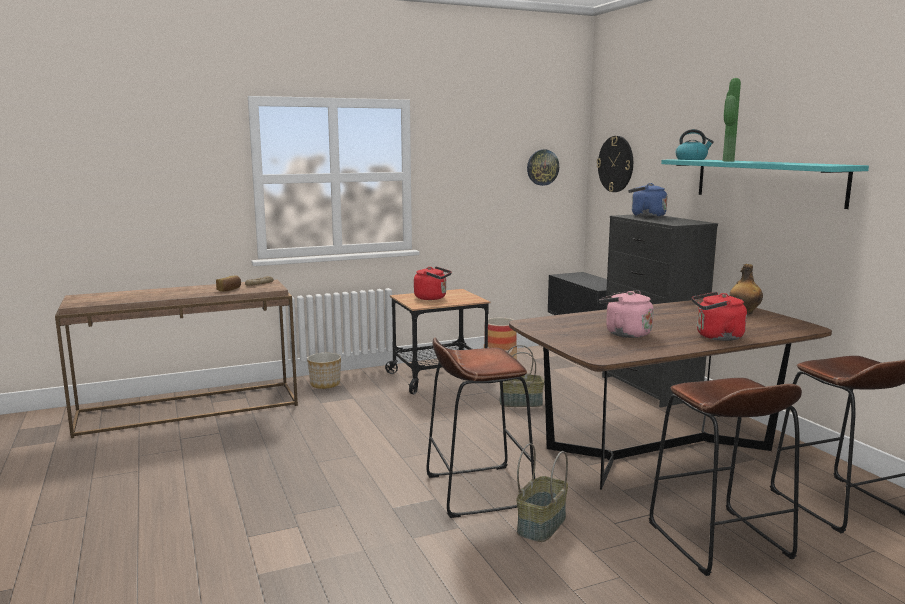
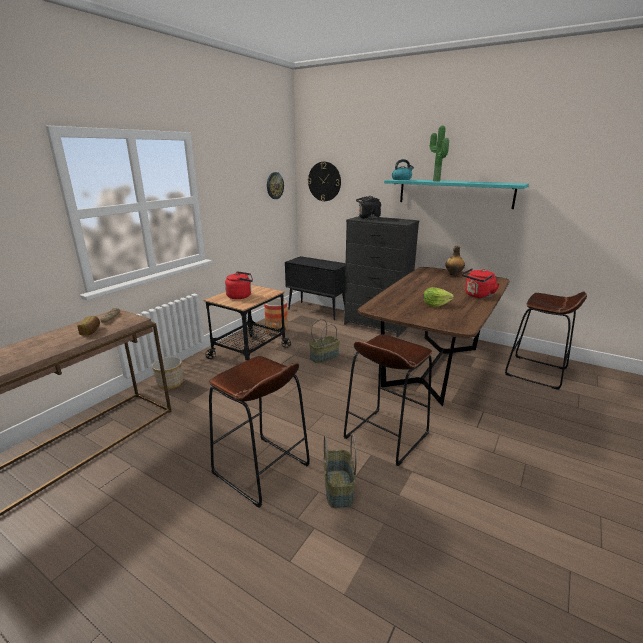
camera: 35 degrees left, 10 degrees up
(541, 524) = (448, 446): basket -> basket (337, 488)
(625, 333) = (435, 304): pink kettle -> lettuce
(645, 216) = (367, 218): blue kettle -> black kettle
(718, 540) = (528, 416): brown stool -> brown stool (261, 469)

